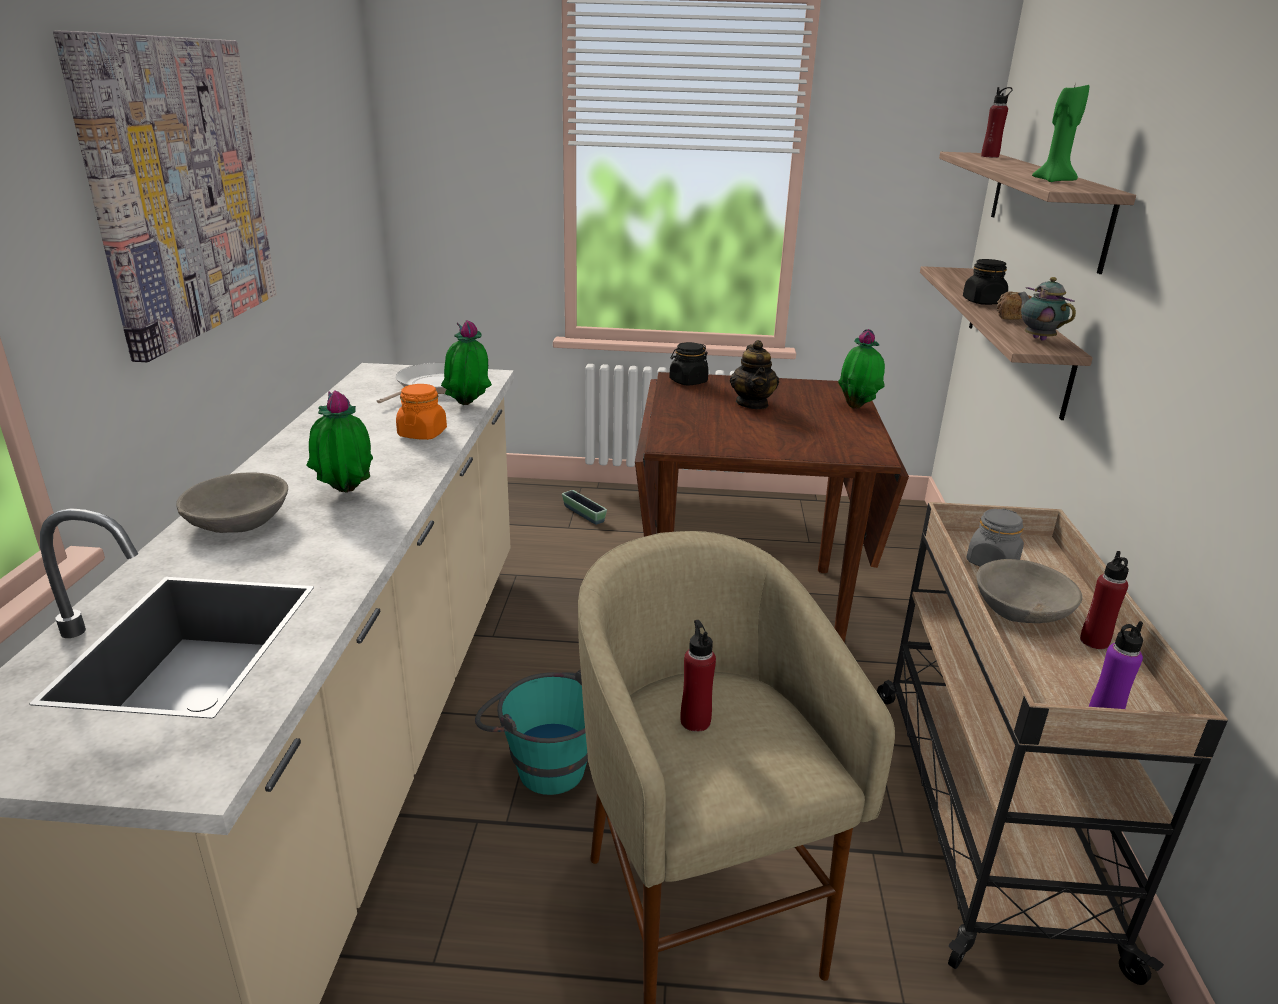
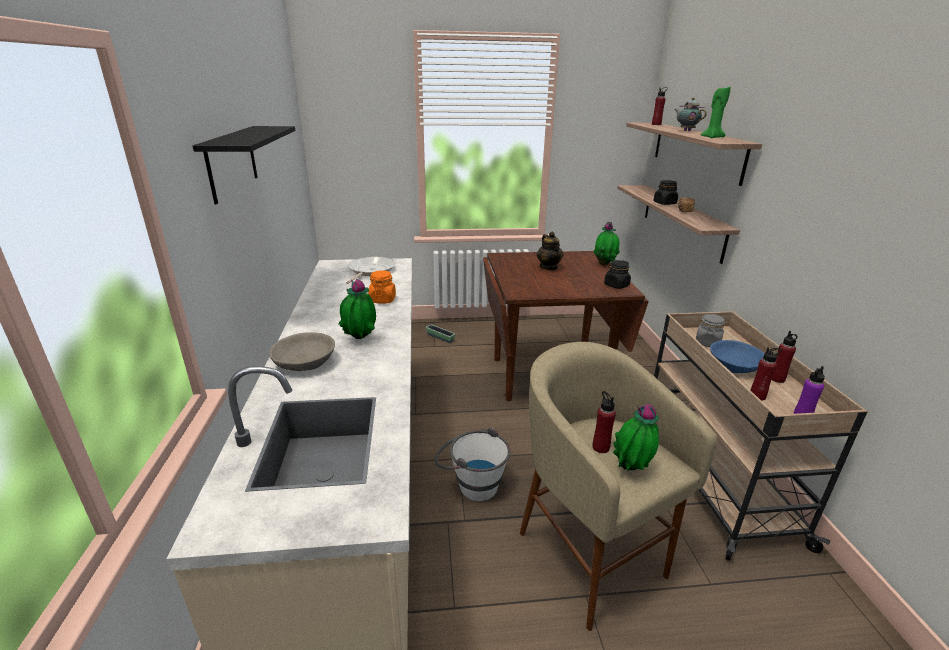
camera: 10 degrees left, 0 degrees up
(179, 189) = (232, 162): picture -> black shelf
(468, 406) = (399, 281): potted plant -> potted plant (631, 470)
(541, 763) = (471, 483): turquoise bucket -> white bucket
(688, 381) = (507, 257): black jar -> black jar (616, 285)
(1022, 609) = (734, 366): grey bowl -> blue bowl
(1036, 668) = (757, 396): none -> red bottle
(1037, 338) = (706, 221): teapot -> teapot (686, 131)

